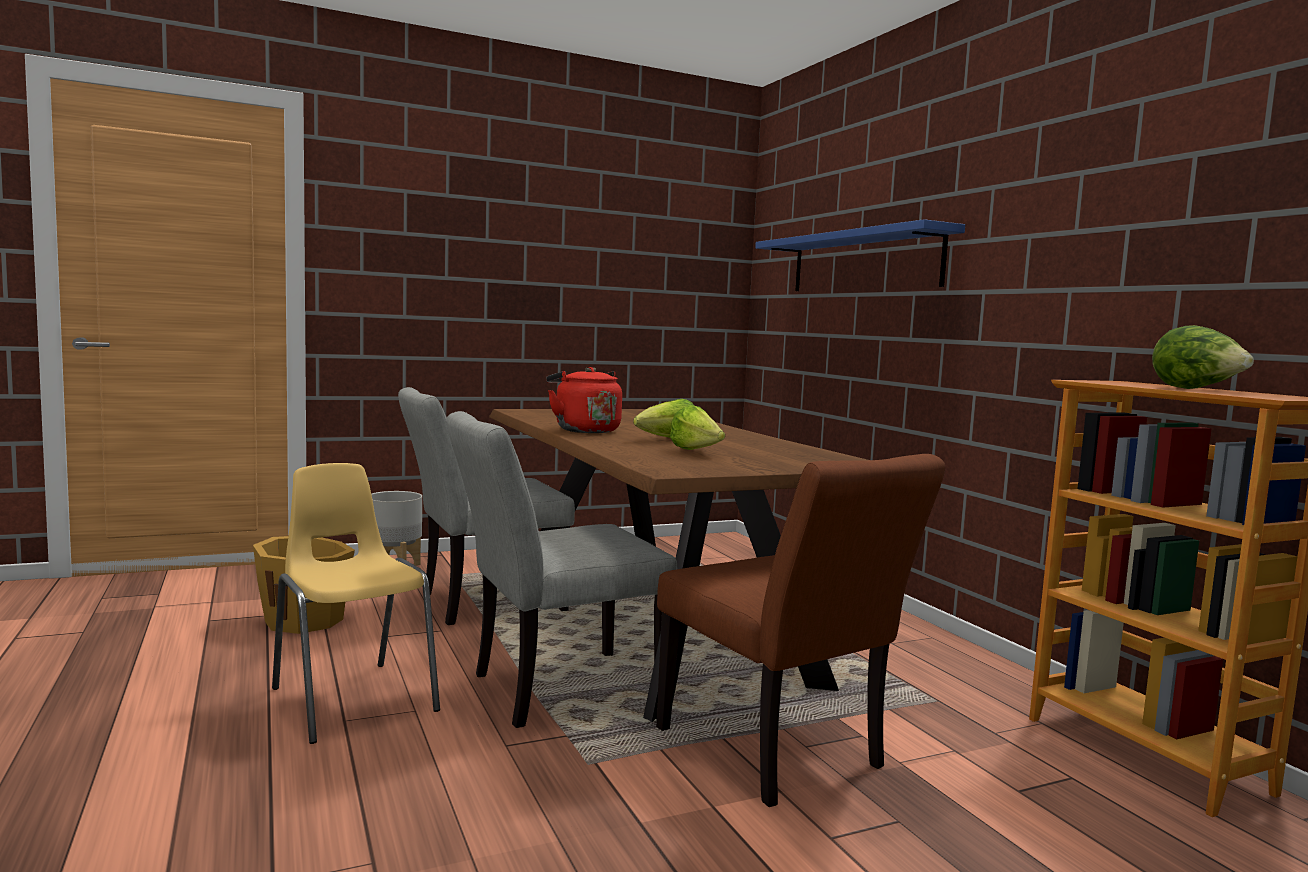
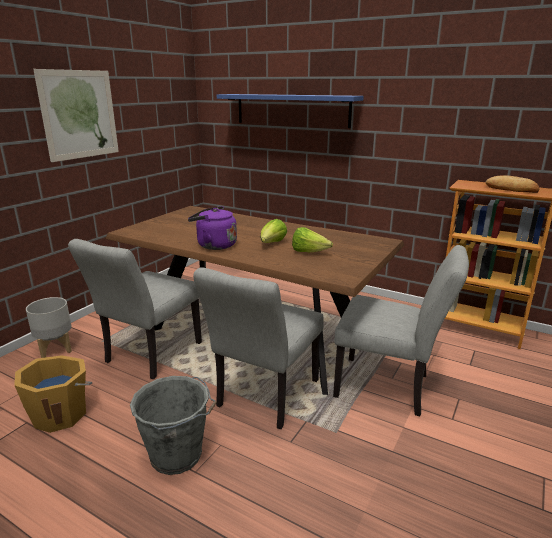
camera: 35 degrees left, 15 degrees up
(352, 699) = (178, 455): yellow chair -> grey bucket
(526, 253) = (79, 114): none -> picture
(584, 430) = (214, 245): red kettle -> purple kettle
(779, 755) = (390, 387): brown chair -> grey chair
(1196, 389) = (511, 189): lettuce -> bread

